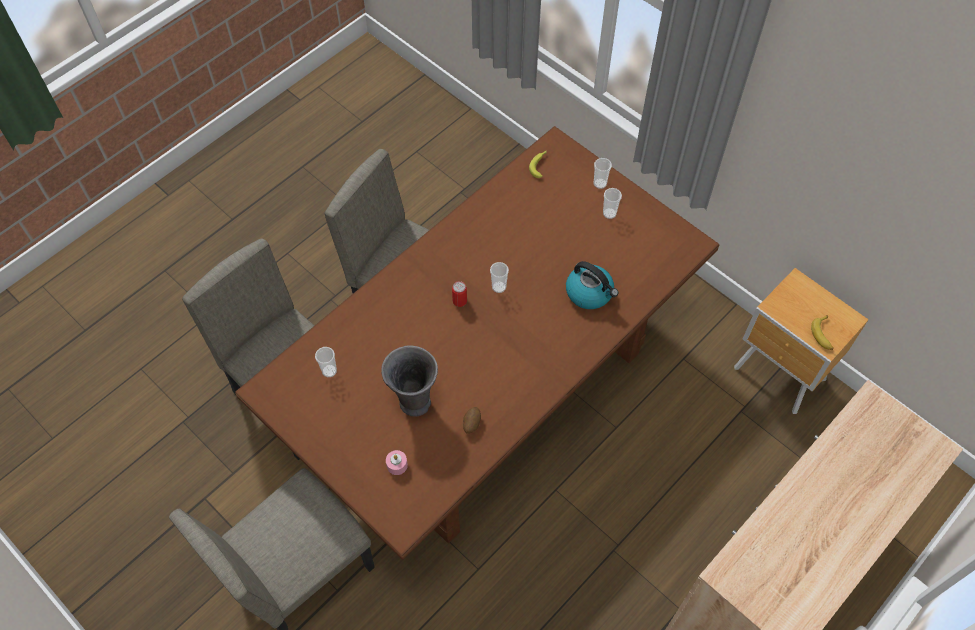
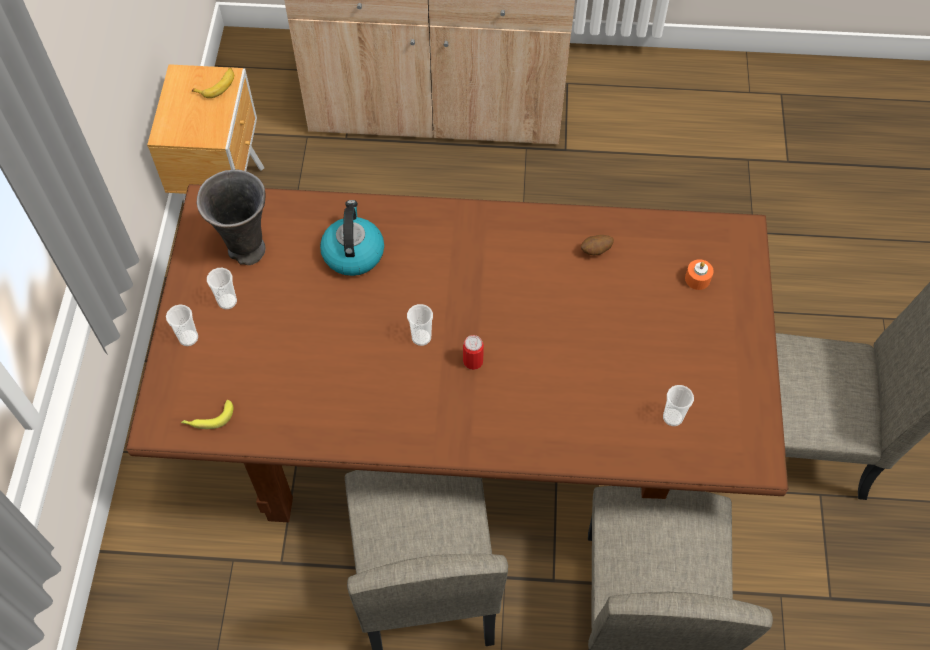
camera: 130 degrees left, 0 degrees up
(397, 465) = (697, 279): pink candle -> orange candle
(413, 402) = (625, 313): grey vase -> grey vase (247, 251)

